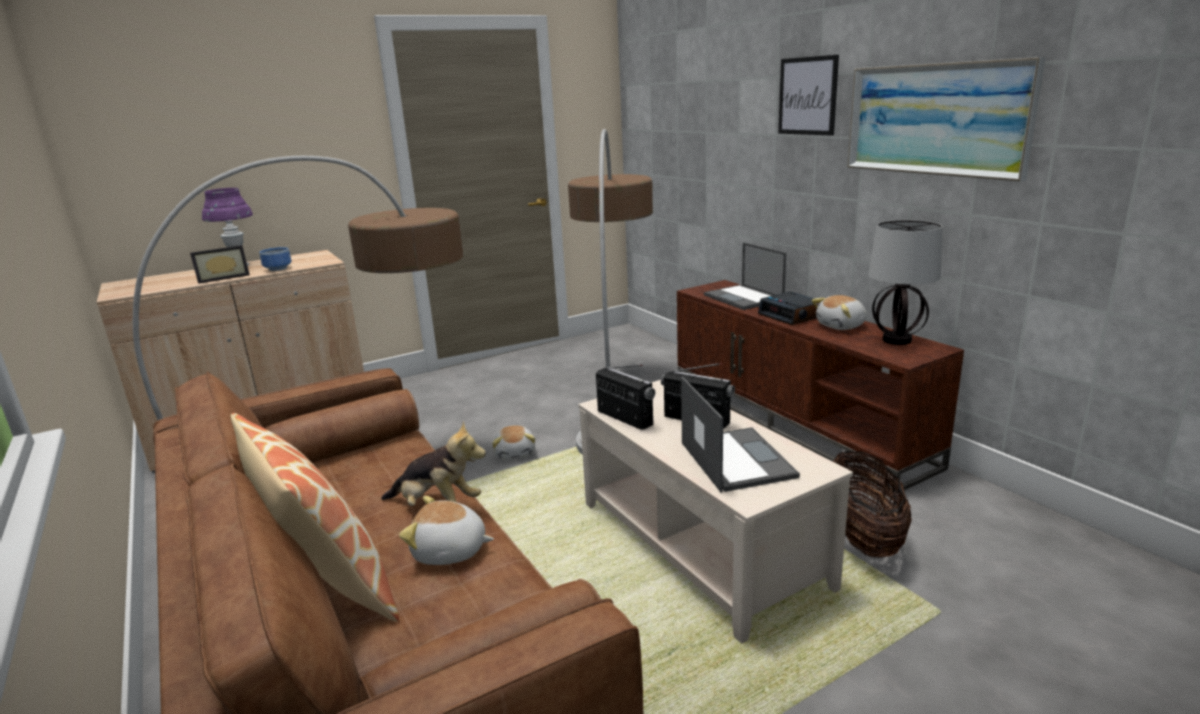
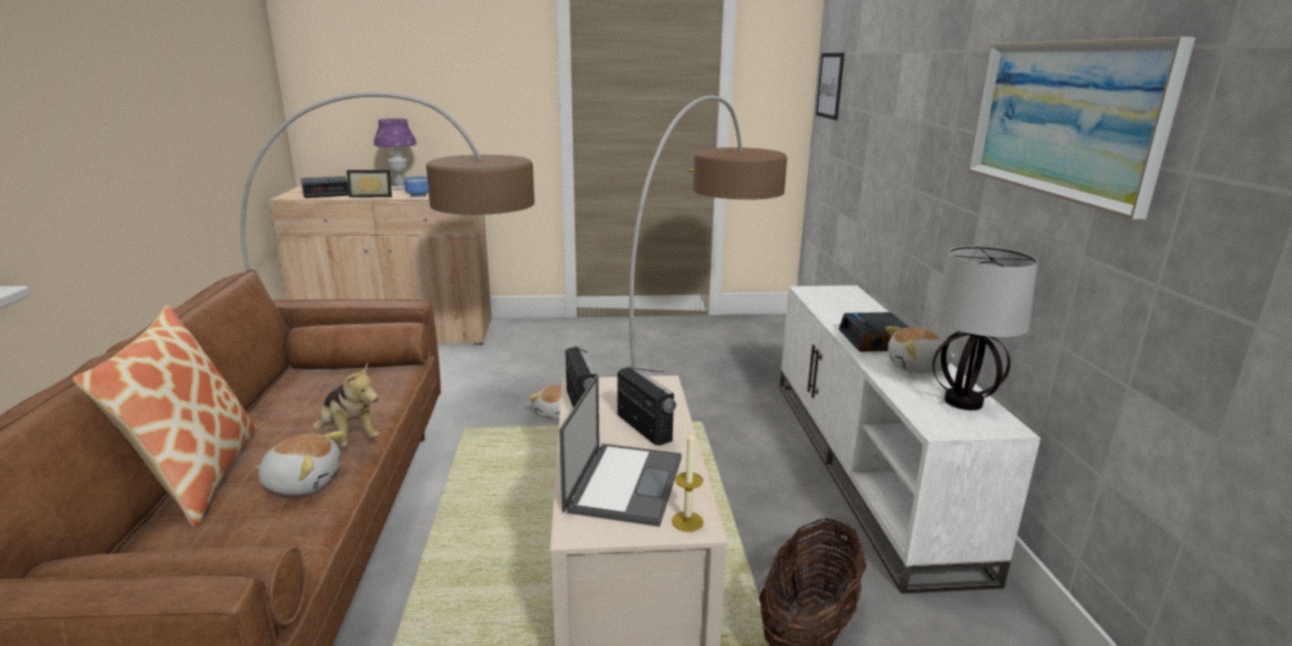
camera: 25 degrees right, 0 degrees up
(158, 284) = (326, 193): none -> alarm clock
(449, 552) = (303, 482): plush toy -> plush toy turned 150 degrees clockwise
(744, 298) = (849, 309): laptop -> none
(795, 420) = (868, 466): brown tv stand -> white tv stand
(807, 96) = (951, 77): picture -> picture (830, 85)
(812, 468) = (687, 521): none -> candle

